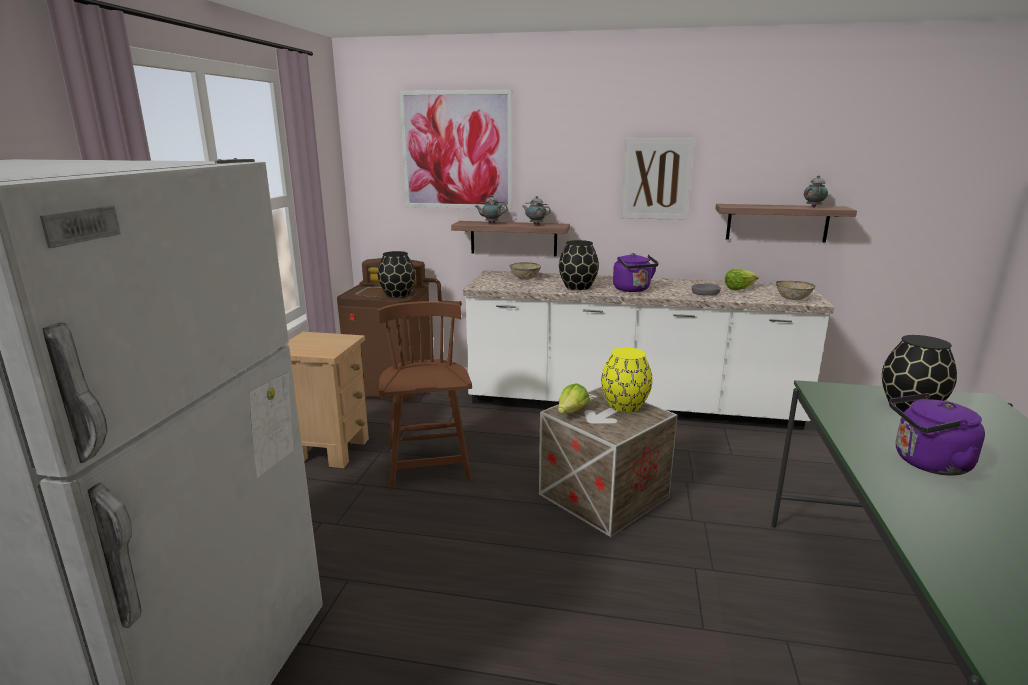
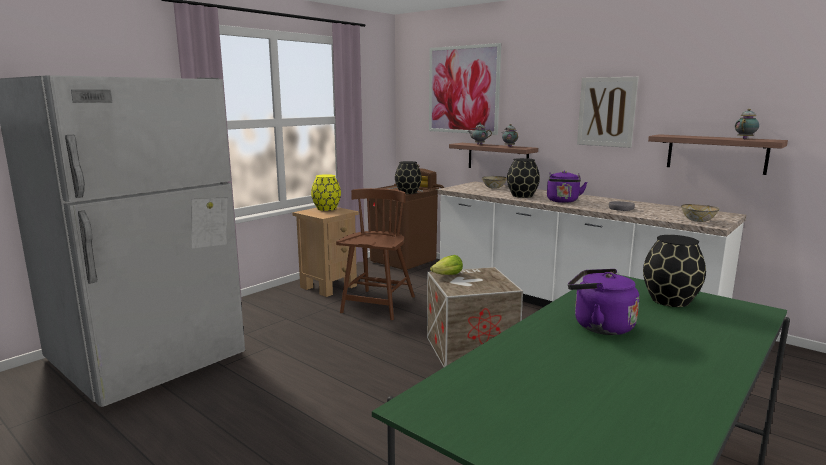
camera: 30 degrees right, 5 degrees down
(625, 406) = (491, 279): yellow vase -> yellow vase (326, 209)
(739, 288) = (662, 210): lettuce -> none

